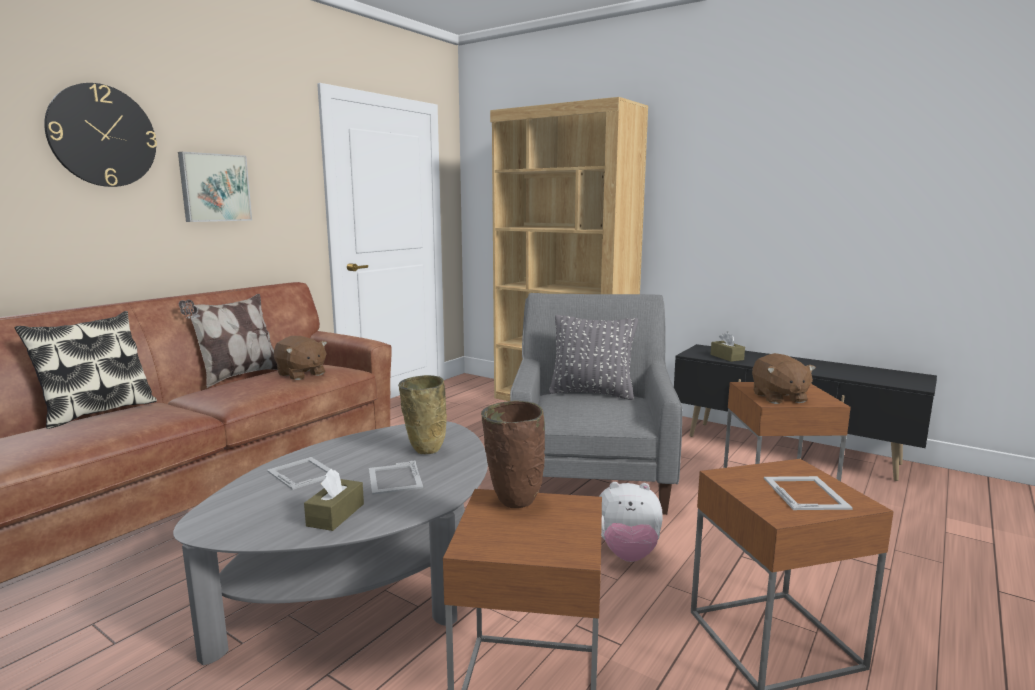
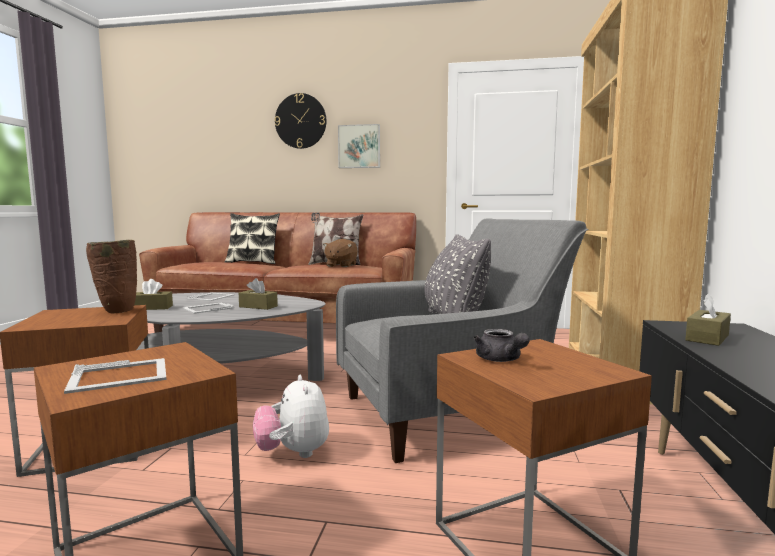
camera: 65 degrees right, 5 degrees down
(424, 451) = (258, 306): beige vase -> brown tissue box
(778, 398) = (500, 360): brown plush toy -> grey teapot

